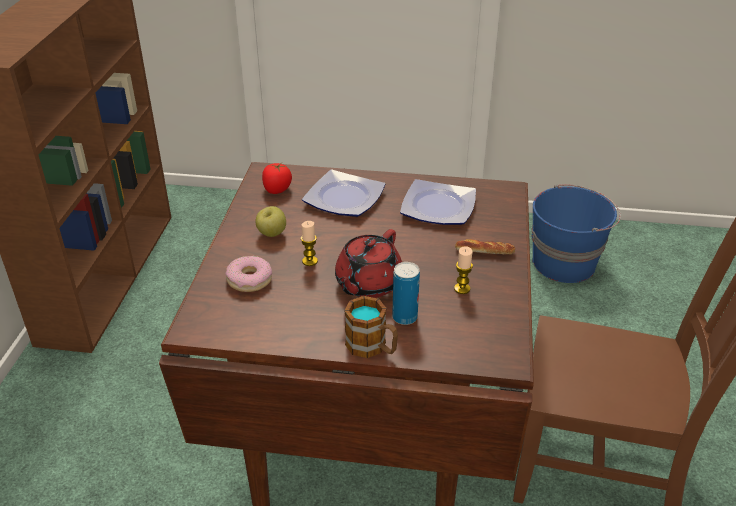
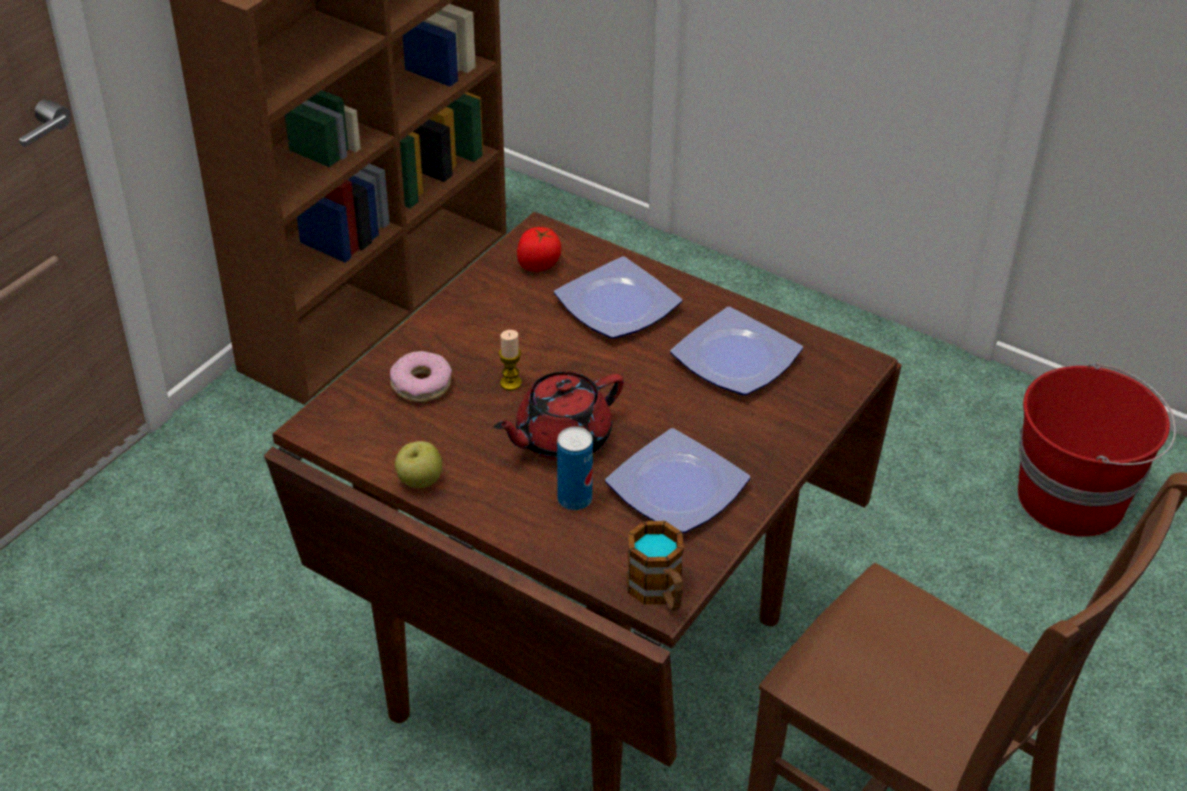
camera: 25 degrees right, 5 degrees up
(272, 234) = (489, 329): apple -> apple (419, 481)
(372, 347) = (507, 524): mug -> mug (659, 593)
(462, 289) = (677, 486): candle -> plate
(484, 251) = (749, 444): bread -> none
(565, 263) = (1074, 497): blue bucket -> red bucket

